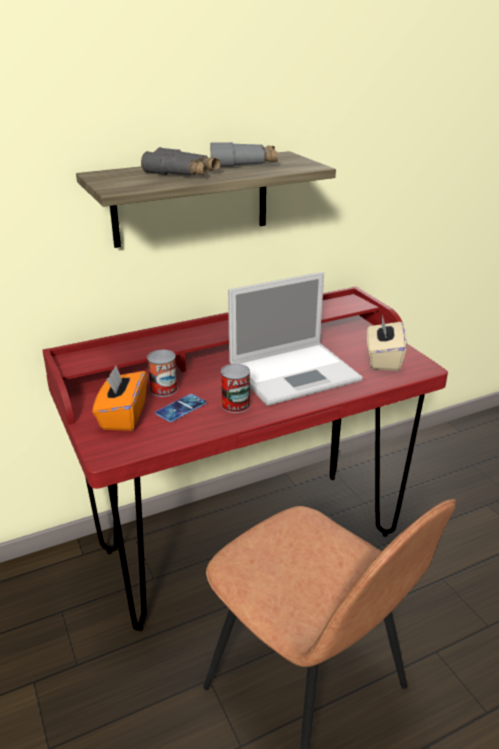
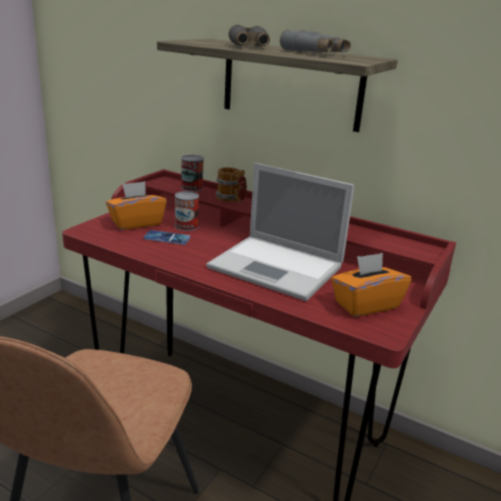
camera: 55 degrees right, 5 degrees down
(174, 340) = (231, 199): none -> mug
(235, 405) = (194, 255): can -> can (192, 187)
(383, 359) = (365, 304): beige tissue box -> orange tissue box

